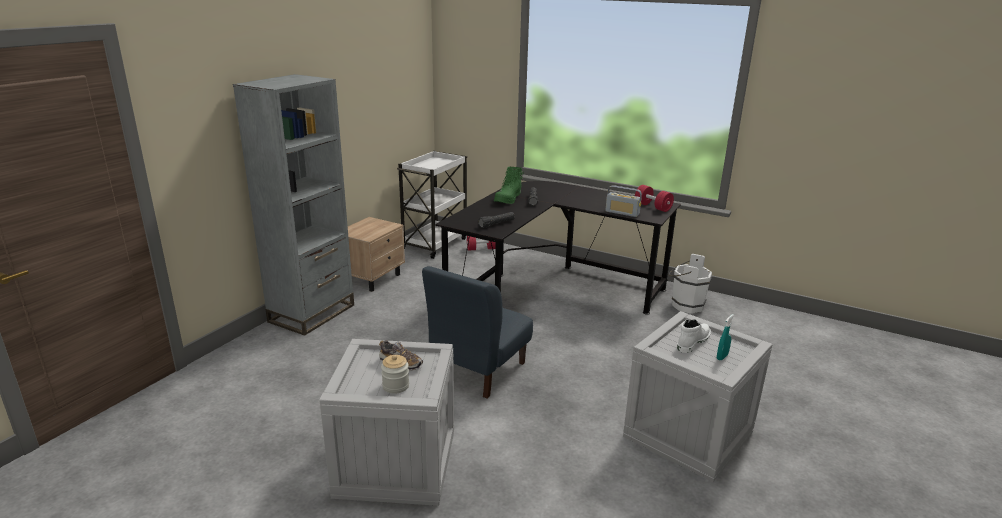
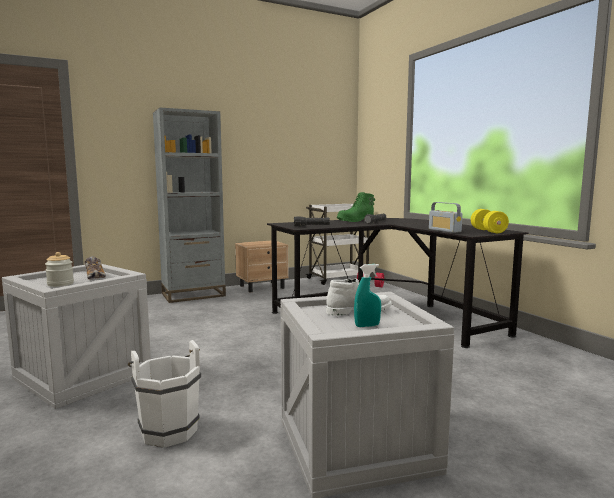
camera: 35 degrees right, 15 degrees down
(478, 370) = (240, 344): blue chair -> none
(652, 207) = (488, 231): red dumbbell -> yellow dumbbell
(685, 305) = (522, 351): white bucket -> white bucket (168, 429)

